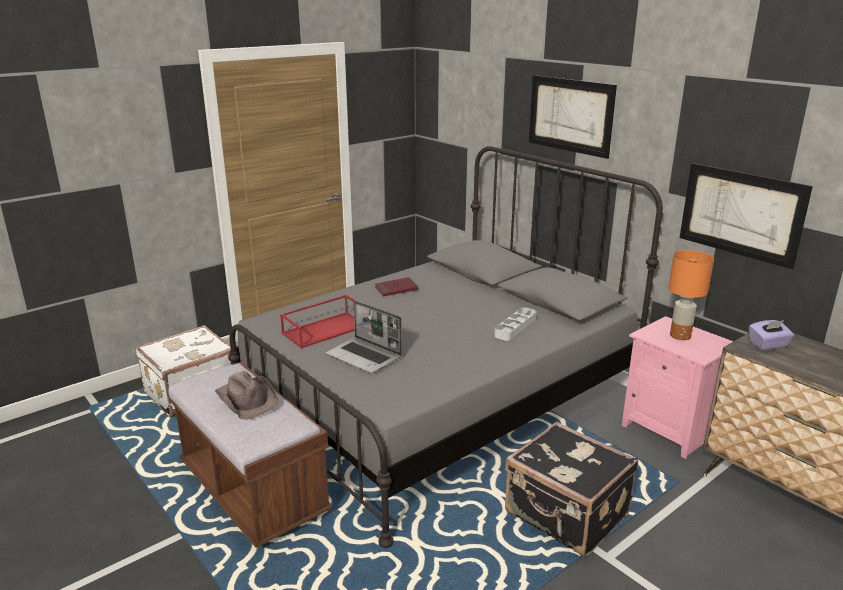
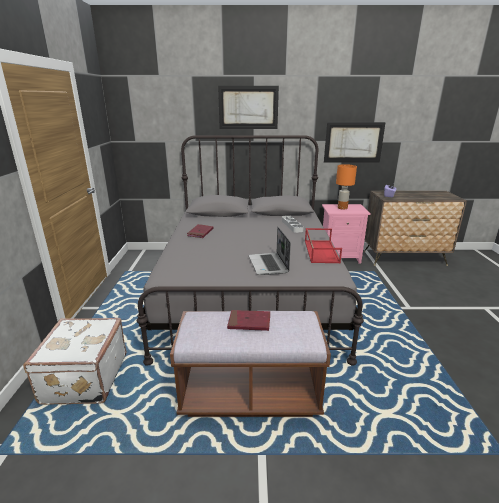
camera: 50 degrees left, 0 degrees up
(247, 399) = (249, 322): brown hat -> red book
(325, 329) = (215, 264): red tray -> red tray (320, 251)
(365, 356) = (269, 265): laptop -> laptop turned 90 degrees clockwise
(566, 515) = (373, 303): black suitcase -> none

